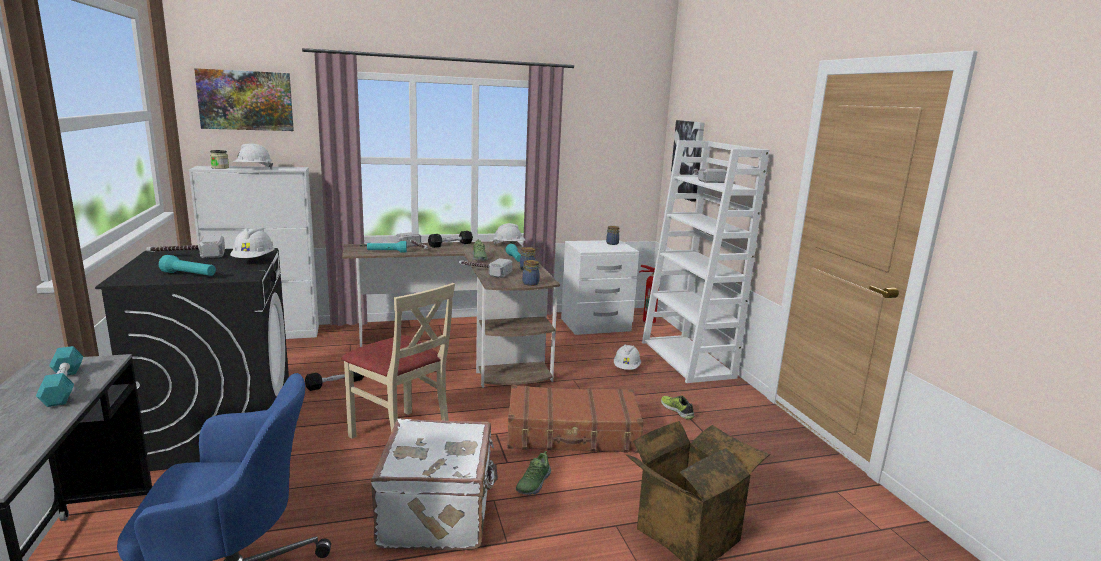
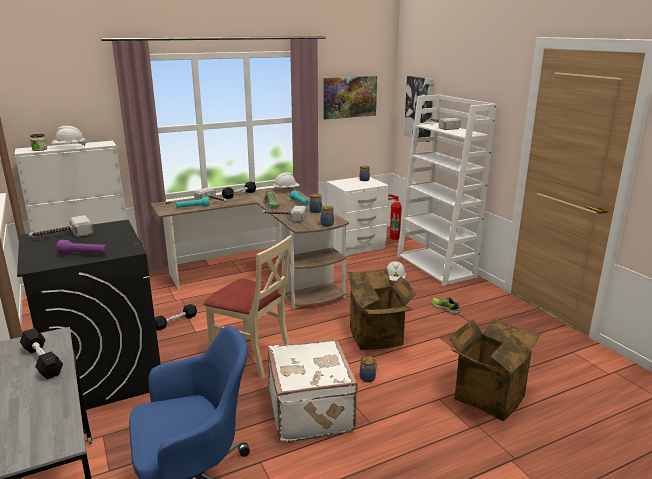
camera: 10 degrees left, 5 degrees up
(63, 386) = (42, 361): turquoise dumbbell -> black dumbbell
(189, 275) = (84, 254): turquoise flashlight -> purple flashlight
(246, 100) = (52, 87): picture -> picture (349, 97)
(254, 260) = (122, 234): white hard hat -> none
(533, 483) = (368, 378): shoe -> jar
(572, 433) = (379, 336): brown suitcase -> cardboard box

